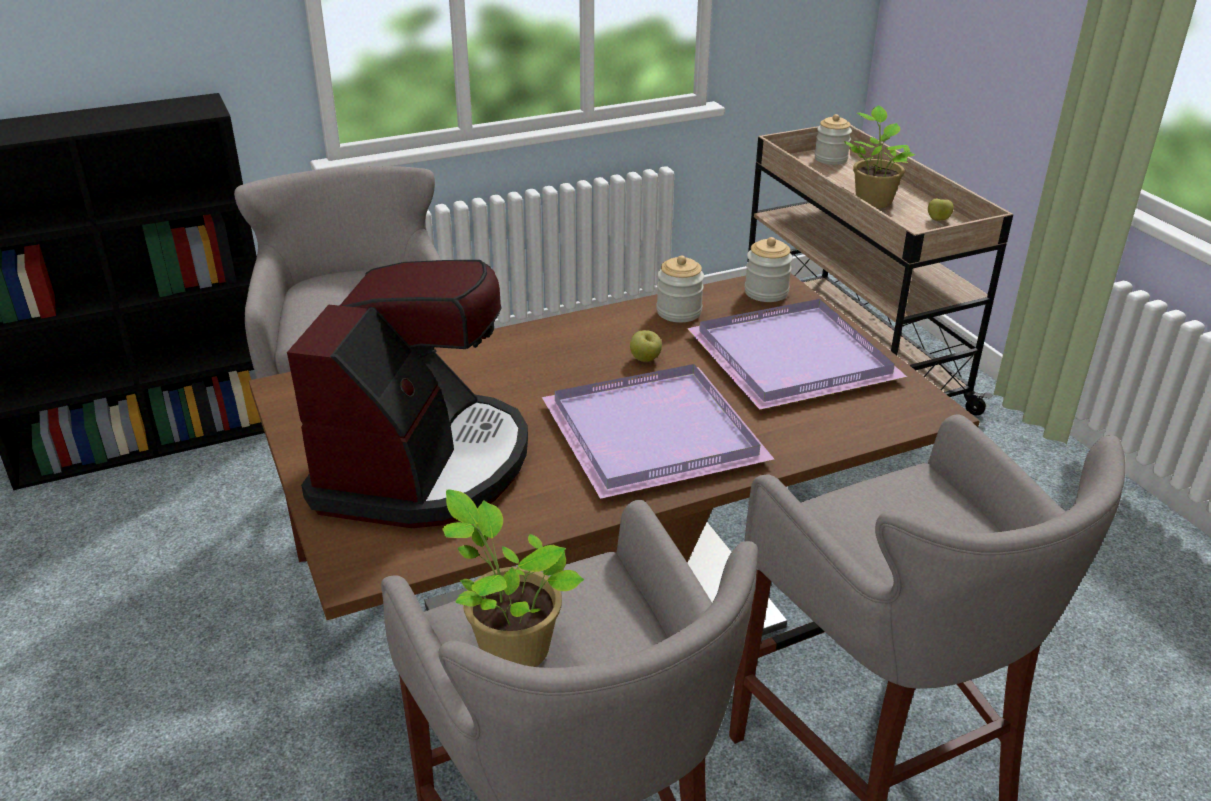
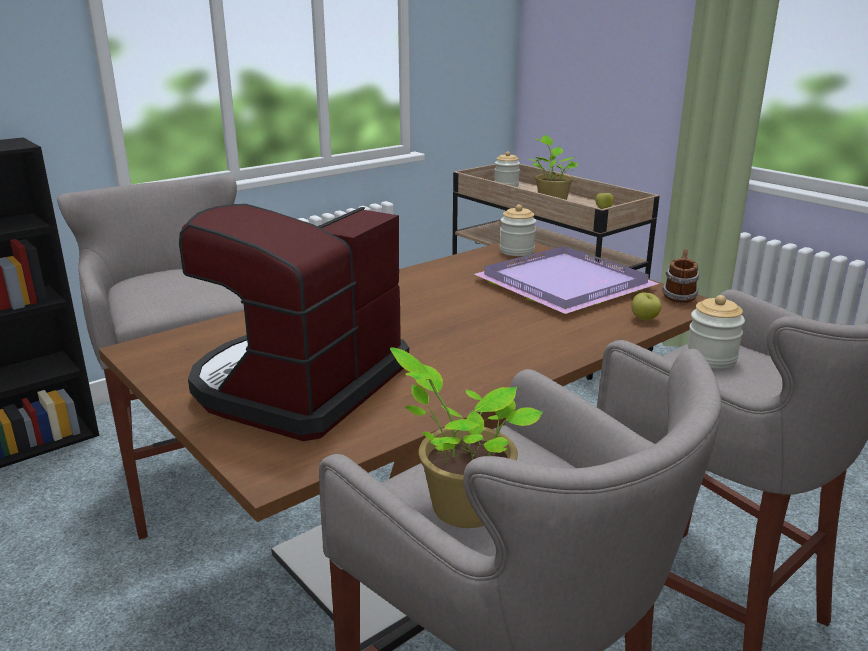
camera: 15 degrees left, 10 degrees down
(423, 465) = (298, 386): coffee machine -> coffee machine turned 150 degrees counterclockwise
(645, 359) = (450, 297): apple -> apple (644, 319)
(655, 431) = (488, 339): purple tray -> none
(679, 312) = (458, 268): jar -> jar (711, 358)
(923, 399) = (679, 297): none -> mug

